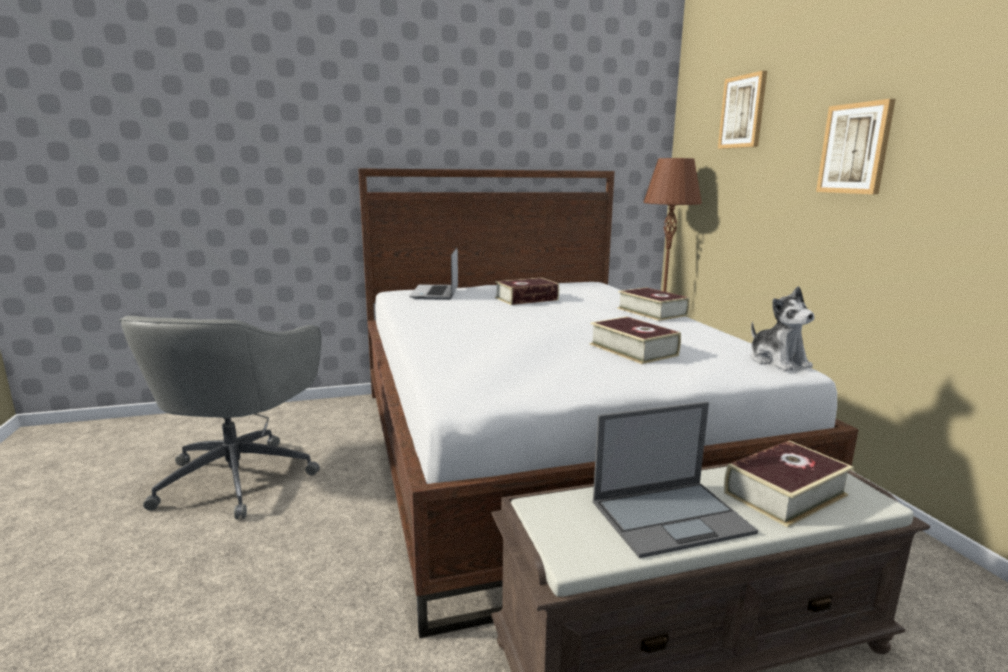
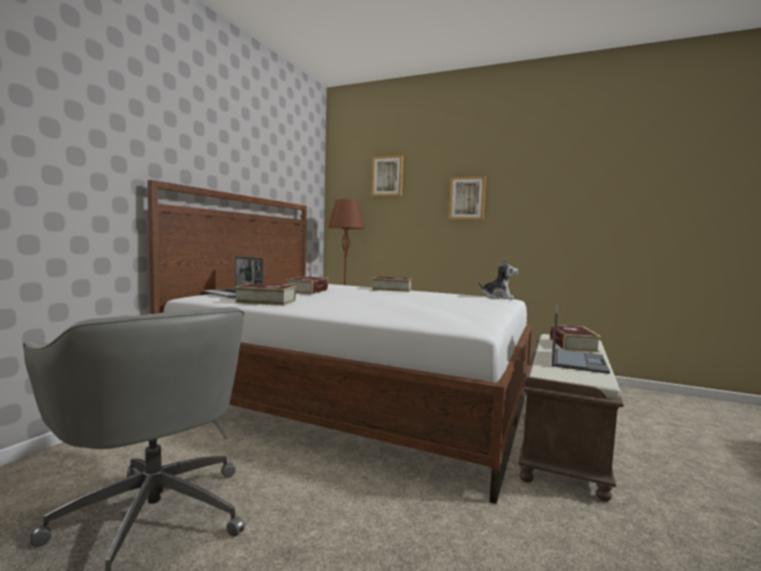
camera: 50 degrees left, 10 degrees down
(633, 350) = (447, 301): book -> book (266, 302)

